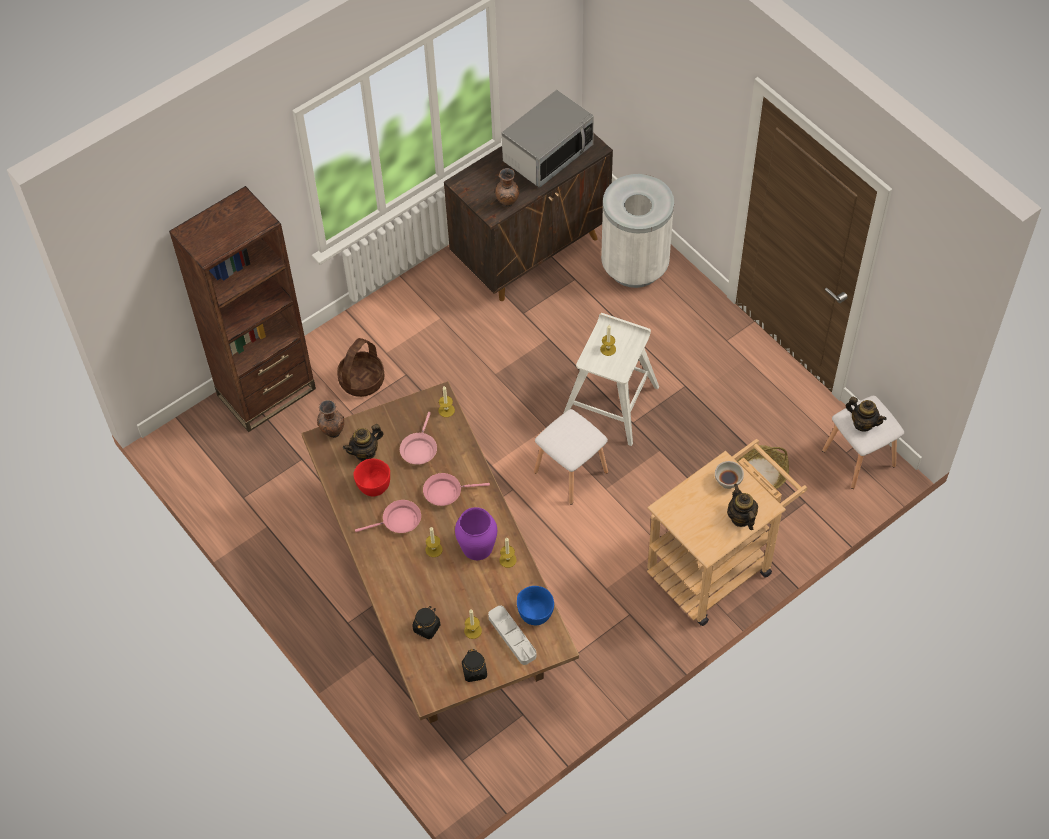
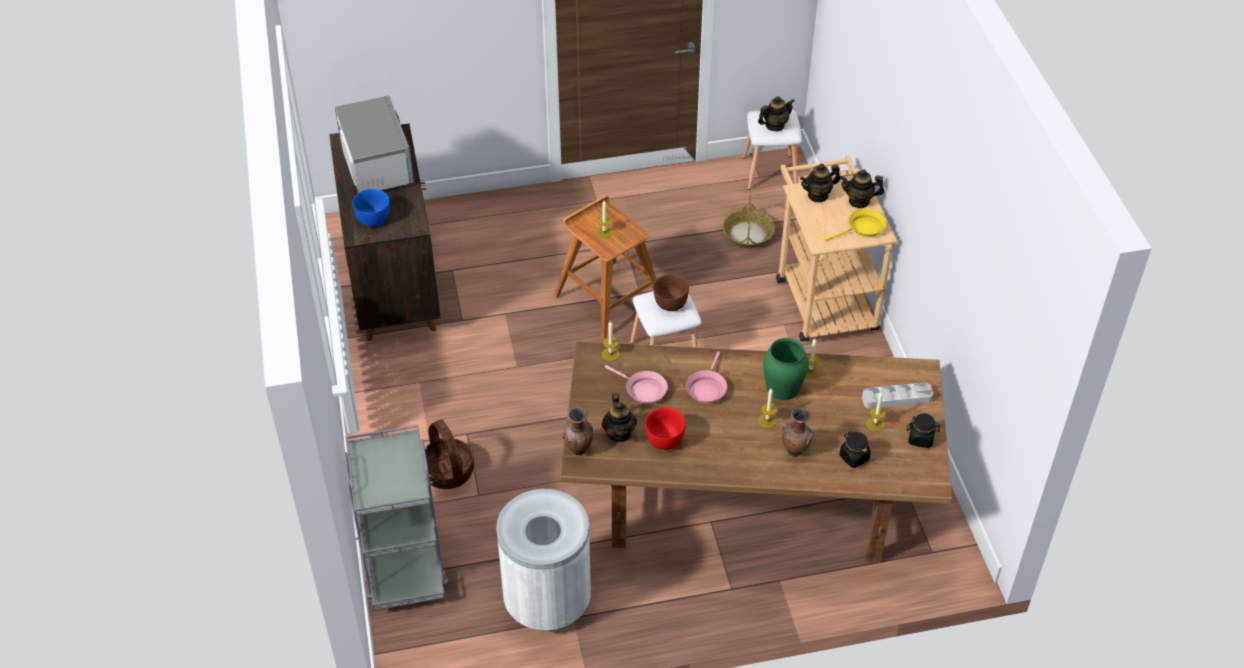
camera: 65 degrees left, 10 degrees down
(266, 392) = (403, 558): brown bookcase -> grey cart
(398, 521) = (719, 436): pink frying pan -> none
(477, 547) = (783, 387): purple vase -> green vase
(508, 204) = (412, 212): brown vase -> brown vase (795, 451)
(535, 614) = (881, 373): blue bowl -> blue bowl (374, 219)
(574, 437) = (670, 304): none -> brown bowl
(610, 402) = (608, 299): white stool -> brown stool
(635, 266) = (471, 225): white trash can -> white trash can (548, 602)
(705, 534) = (863, 229): none -> yellow frying pan
(728, 482) = (818, 195): white bowl -> teapot

